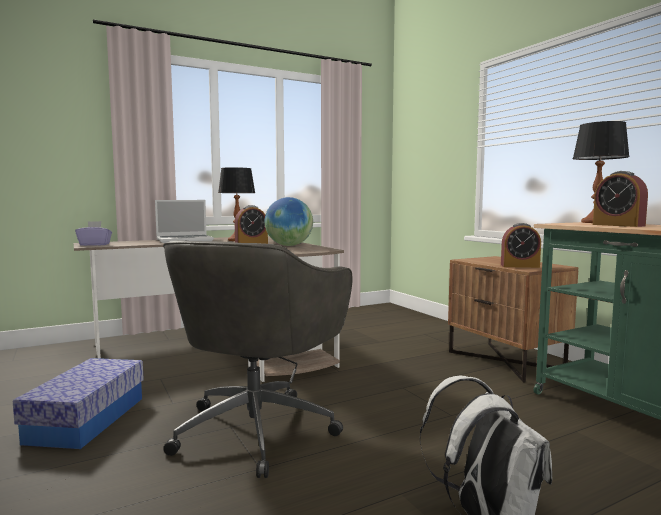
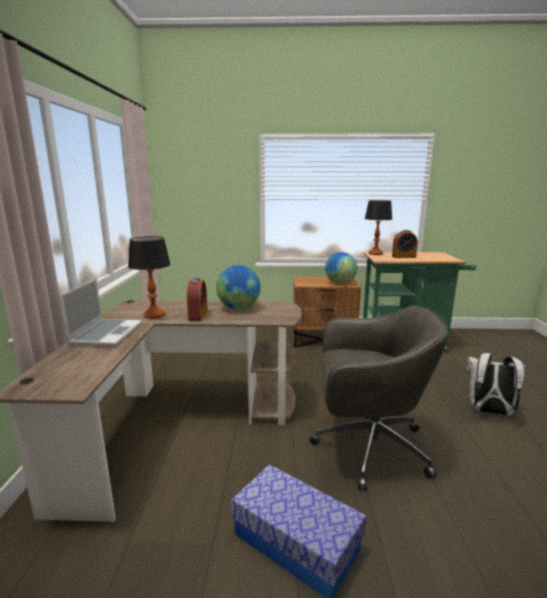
camera: 60 degrees left, 10 degrees up
(95, 244) = (61, 384): purple tissue box -> none
(258, 428) = (367, 447): grey office chair -> grey office chair turned 45 degrees counterclockwise
(520, 266) = (340, 283): alarm clock -> globe

